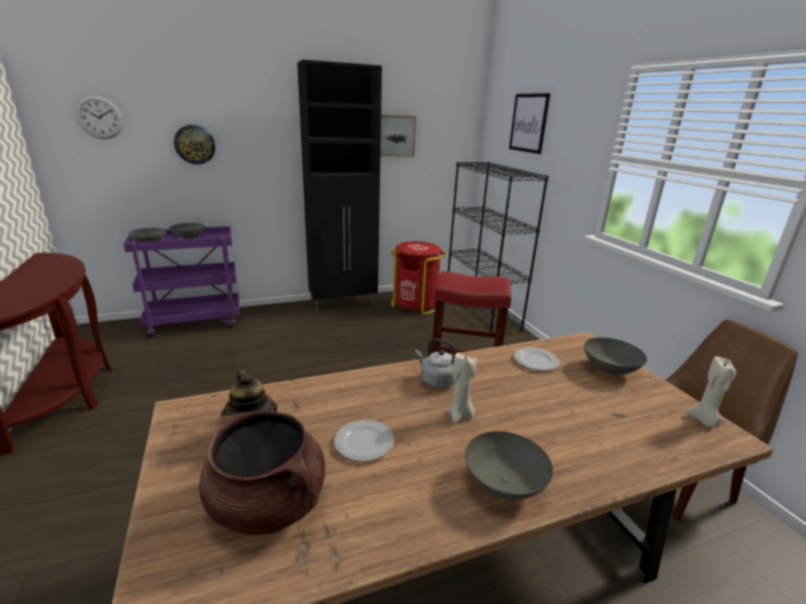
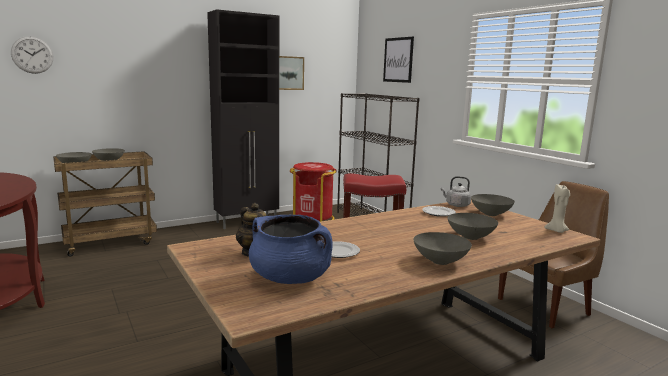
camera: 10 degrees left, 10 degrees down
(195, 144) = (116, 79): wall clock -> none
(196, 322) = (111, 242): purple cart -> brown cart
(268, 504) = (290, 278): brown cooking pot -> blue cooking pot
(436, 380) = (372, 224): grey kettle -> grey kettle (456, 205)
(460, 415) = (397, 238): beige candle -> none
(566, 424) = (470, 237): none -> grey bowl

